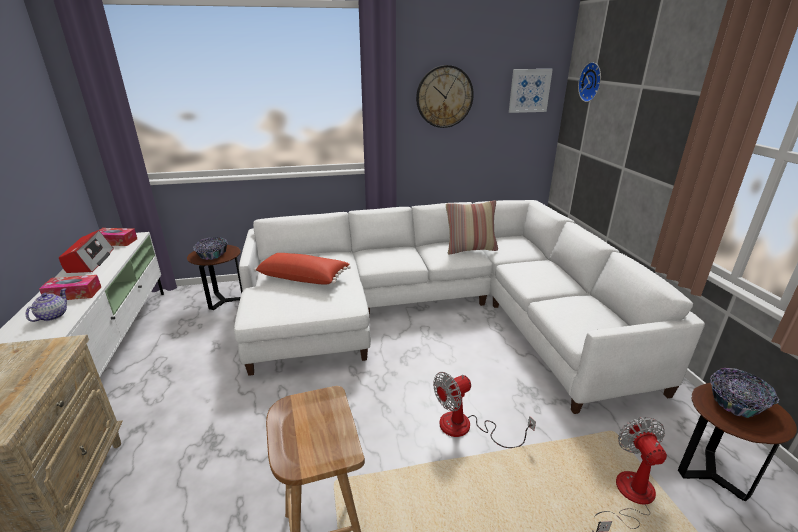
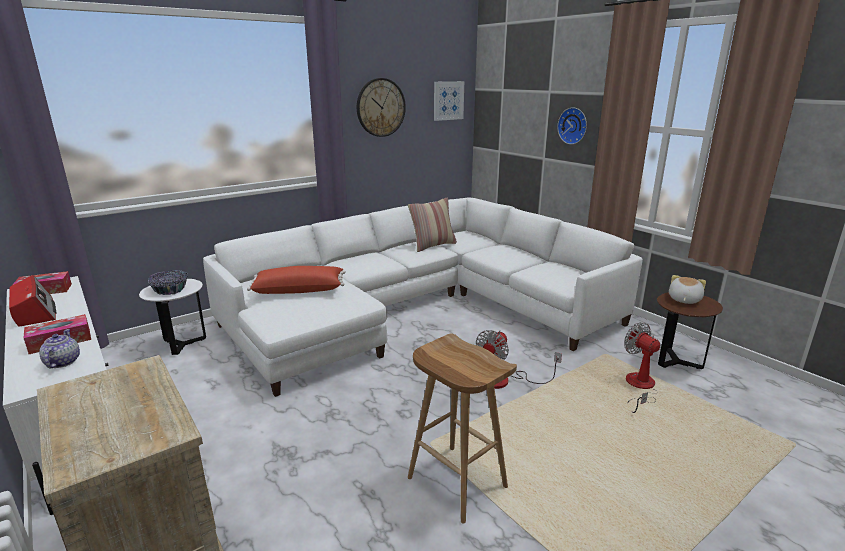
camera: 25 degrees left, 5 degrees down
(224, 301) = (182, 344): brown side table -> white side table
(592, 82) = (501, 91): wall clock -> wall clock (573, 125)
(736, 402) = (683, 299): bowl -> plush toy

